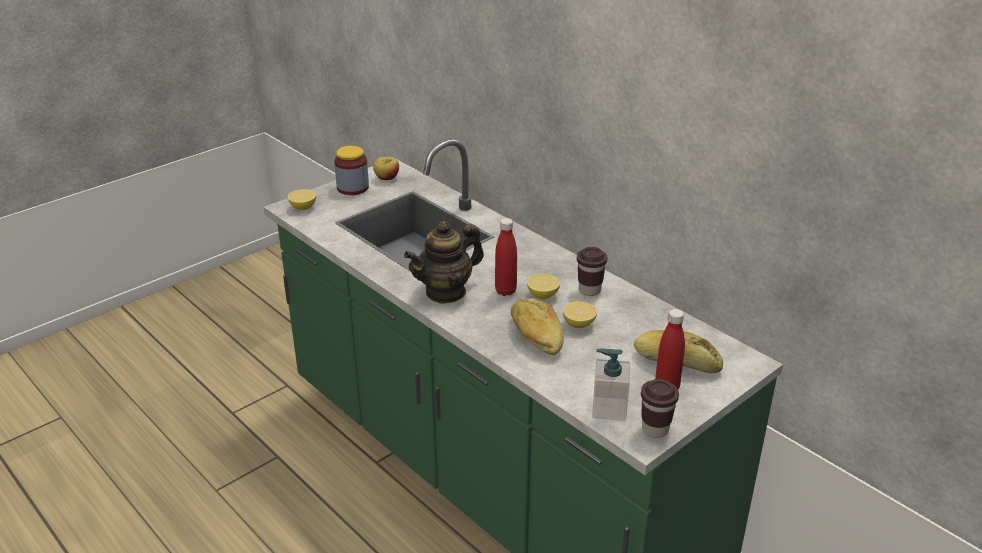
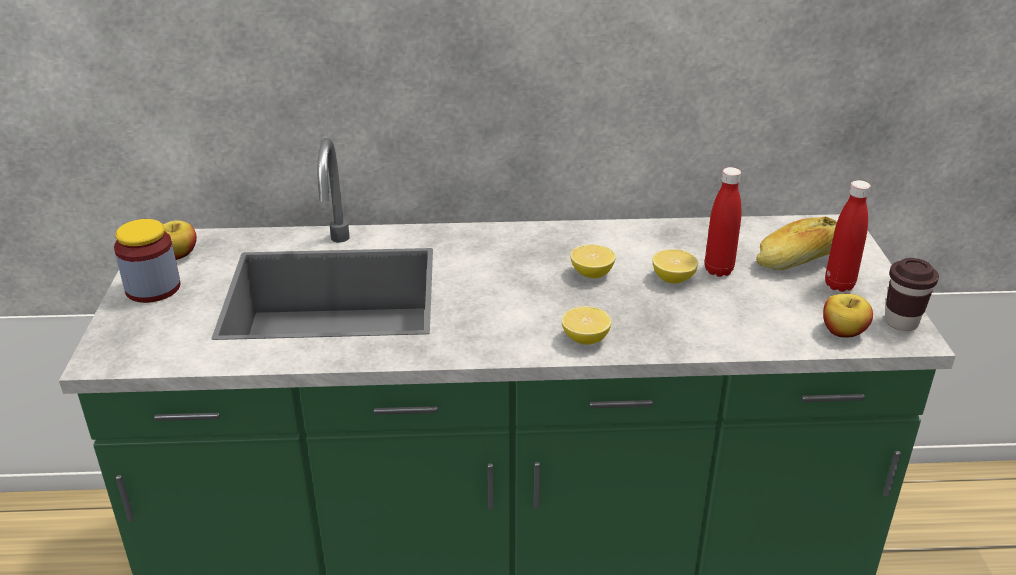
camera: 50 degrees left, 0 degrees up
(303, 207) = (127, 347): lemon -> lemon (585, 339)
(446, 292) = (500, 329): teapot -> none
(505, 291) = (553, 291): red bottle -> red bottle (718, 270)
(535, 336) = (664, 313): bread -> none
(589, 290) = (619, 244): brown cup -> none
(609, 409) = (843, 332): soap dispenser -> apple

